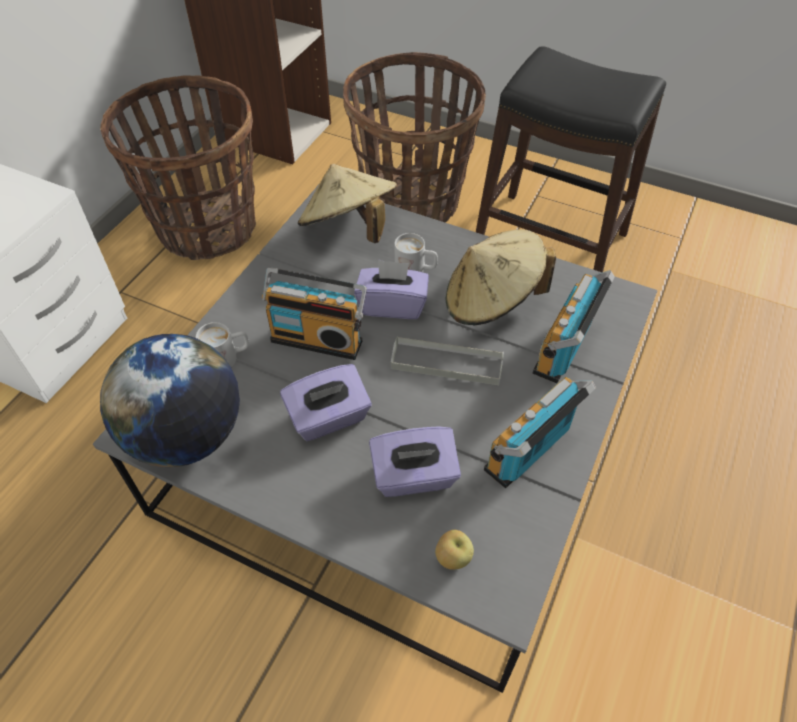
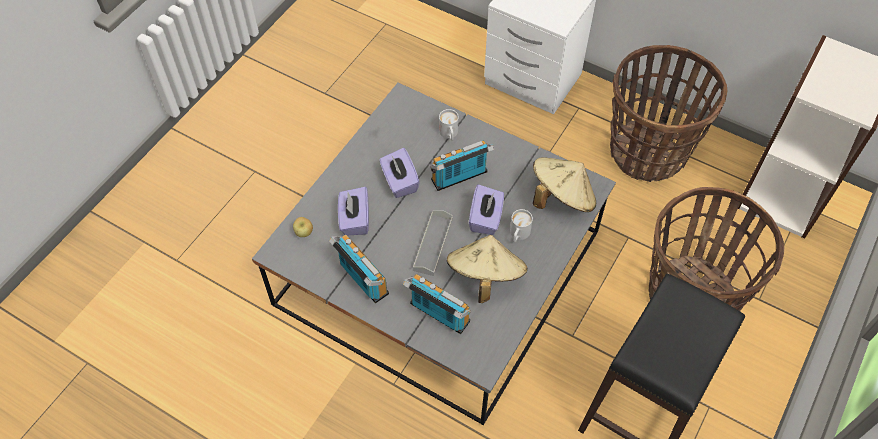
camera: 95 degrees right, 5 degrees up
(187, 436) = (396, 119): globe -> none
(318, 338) = (460, 178): radio -> radio turned 45 degrees clockwise

